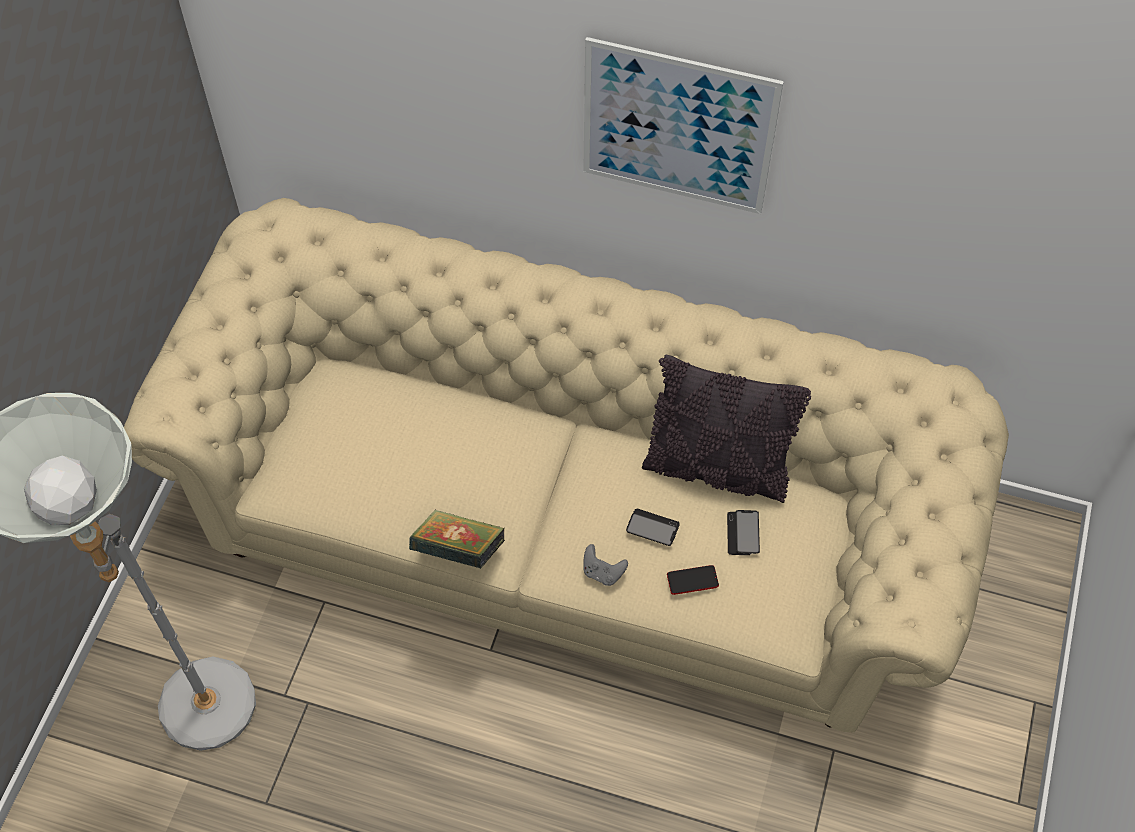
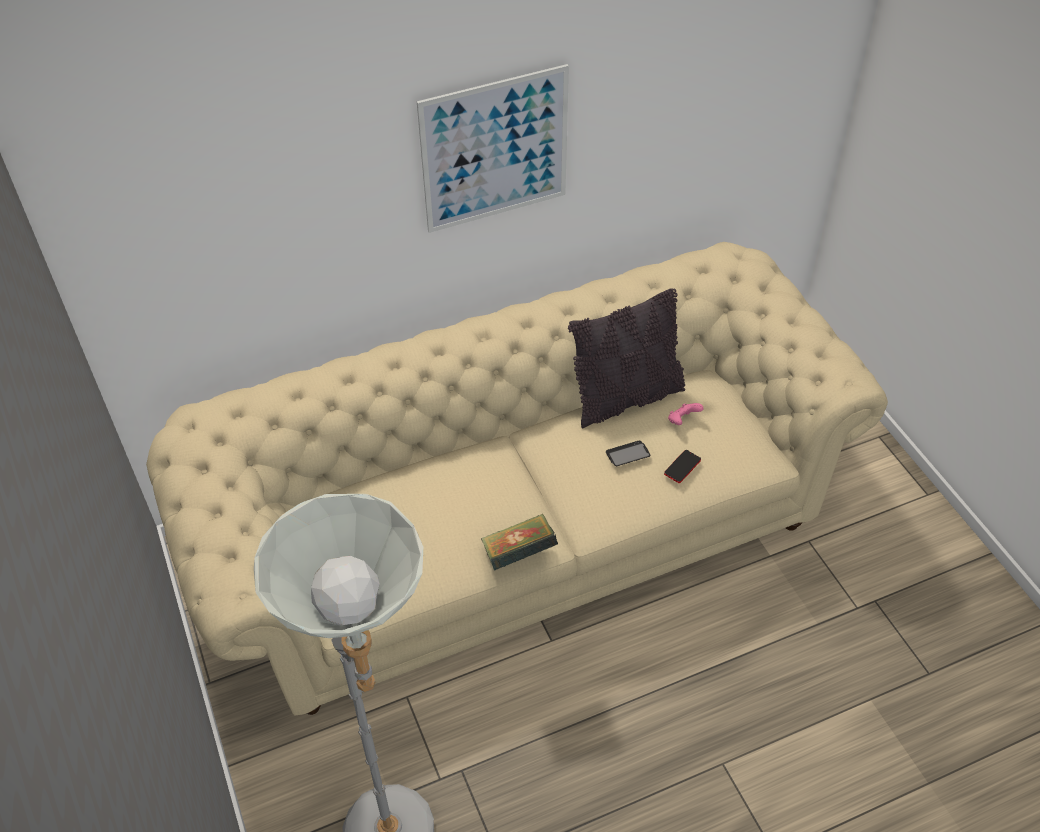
camera: 40 degrees left, 10 degrees down
(602, 572) = (623, 502): grey game controller -> none
(743, 533) = (682, 421): phone -> pink game controller

